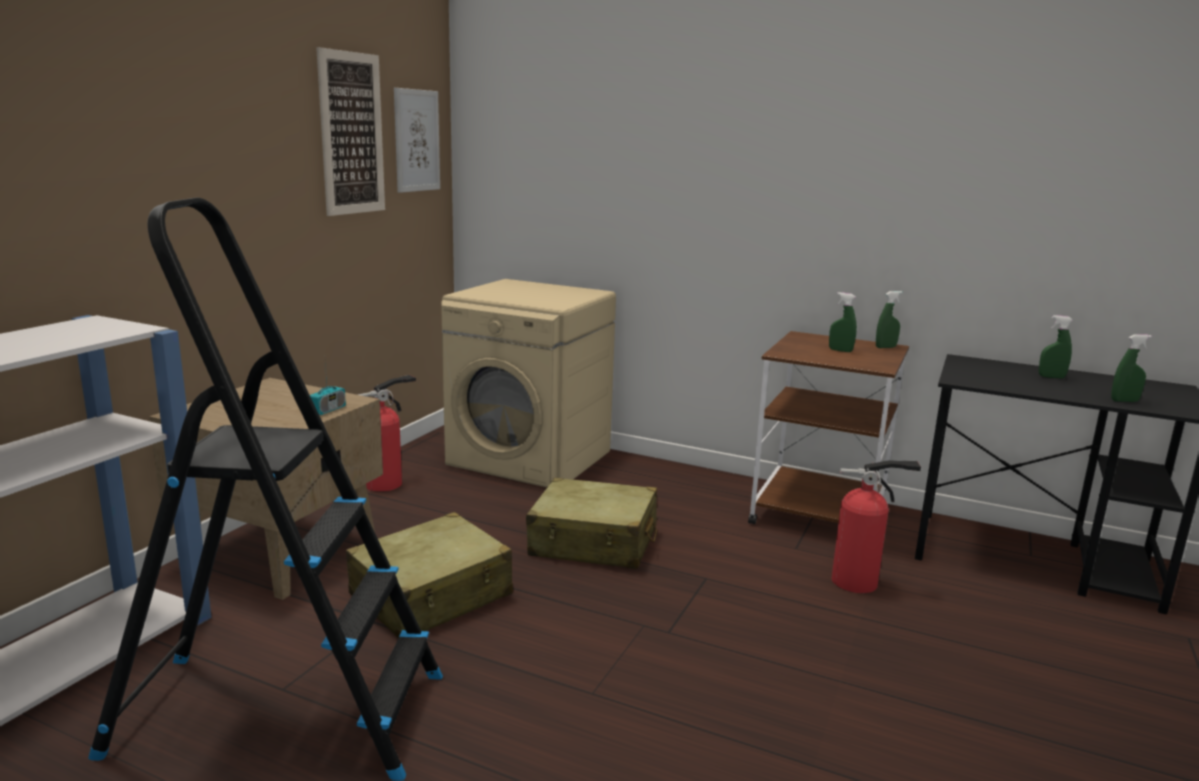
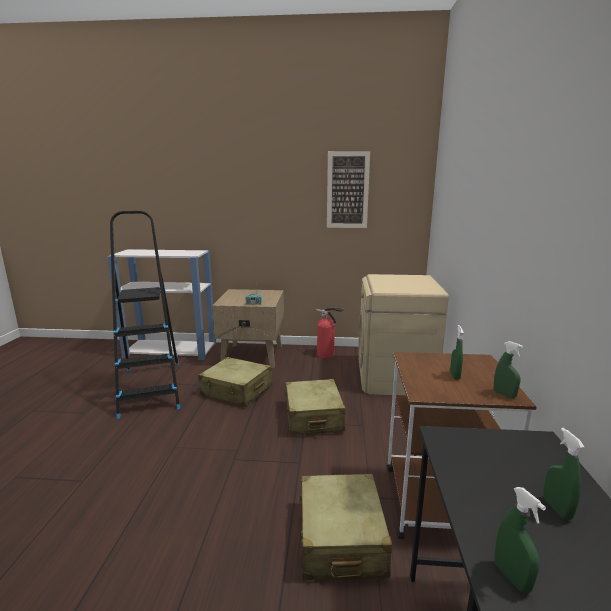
camera: 70 degrees right, 0 degrees up
(416, 140) = (398, 193): picture -> none
(859, 582) = (340, 538): fire extinguisher -> beige suitcase

